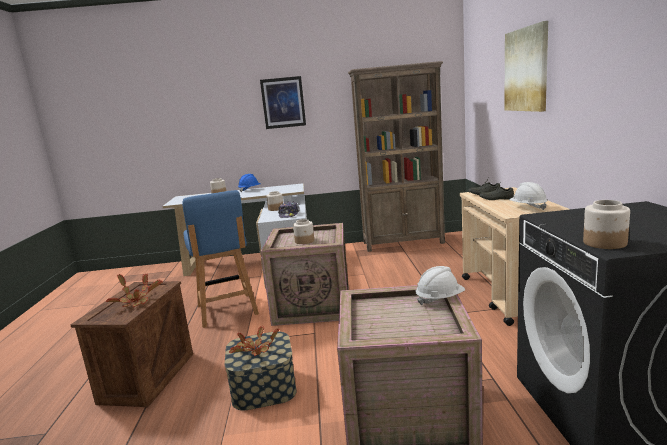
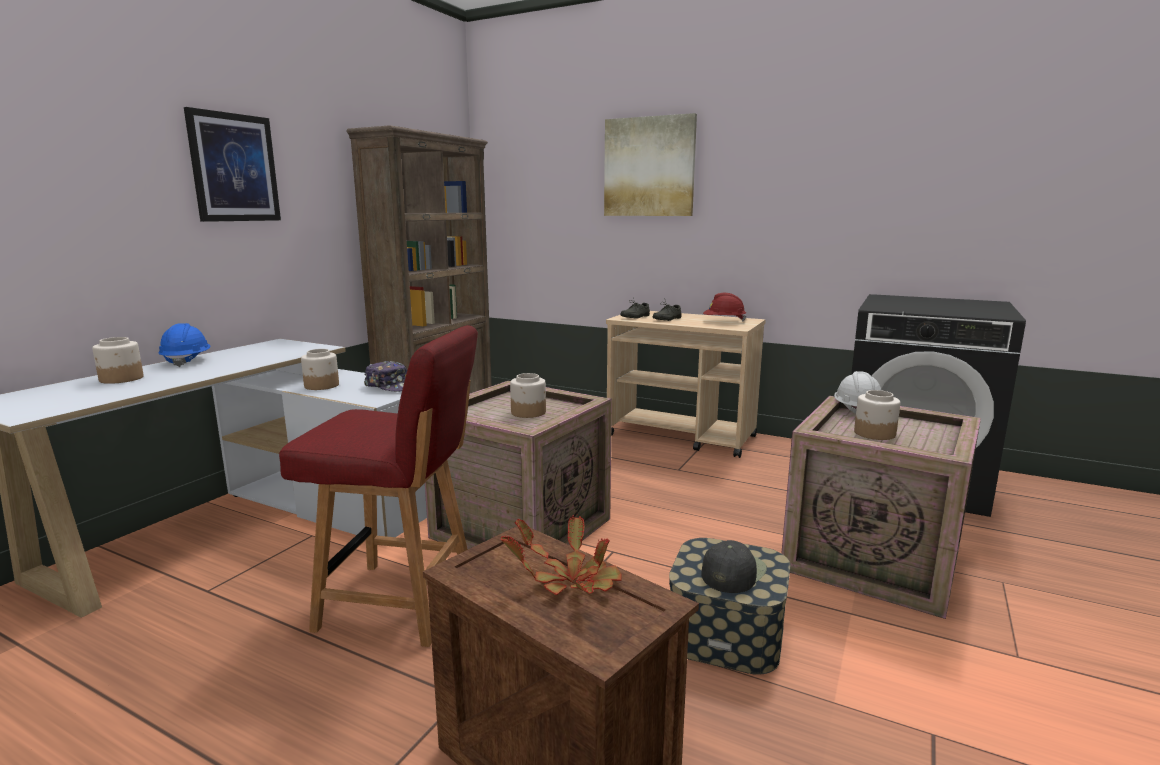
camera: 60 degrees left, 0 degrees up
(227, 311) = (401, 603): blue chair -> red chair
(254, 351) = (733, 572): potted plant -> black cap
(527, 207) = (723, 321): white hard hat -> red hard hat
(604, 243) = (983, 314): jar -> jar (874, 433)

